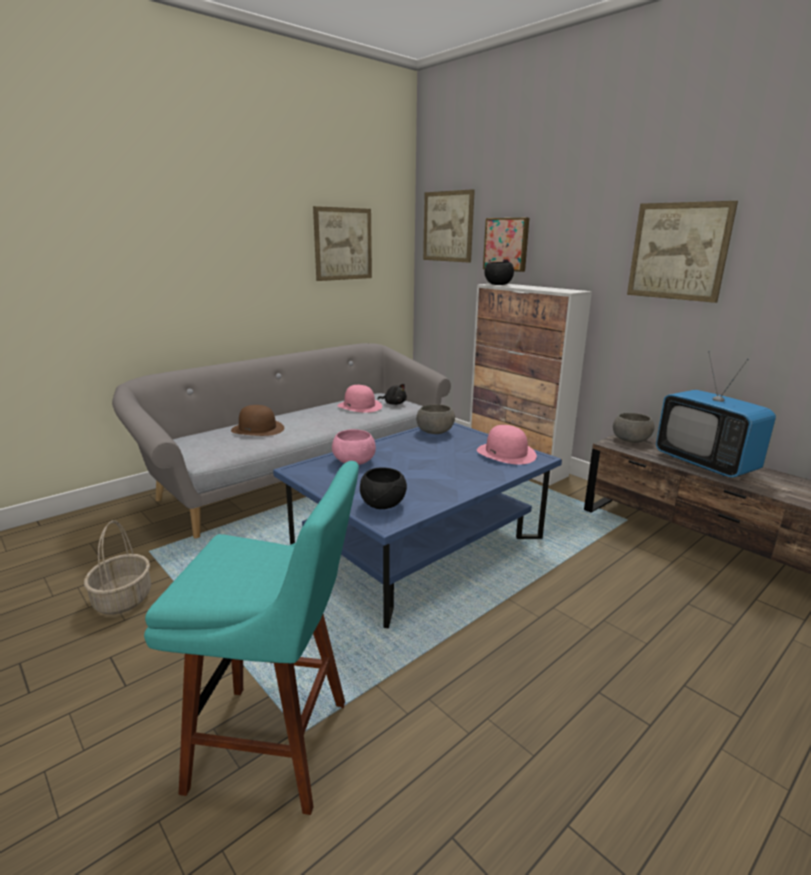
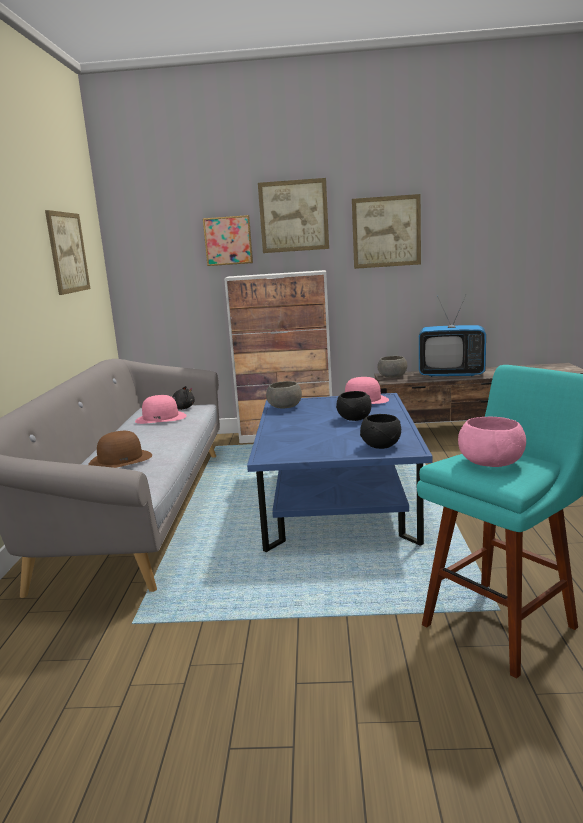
camera: 45 degrees left, 5 degrees down
(123, 599) = (204, 657): basket -> none
(354, 461) = (288, 438): pink bowl -> pink bowl (491, 462)
(448, 226) = (151, 230): picture -> picture (293, 216)
(498, 284) = (240, 276): black bowl -> black bowl (354, 418)

